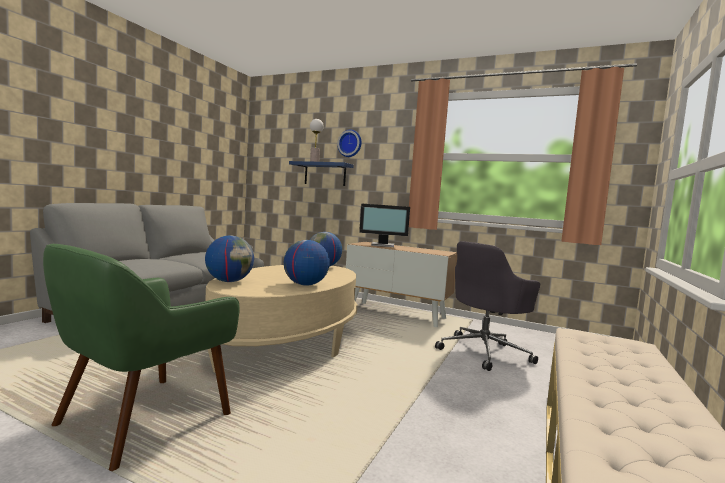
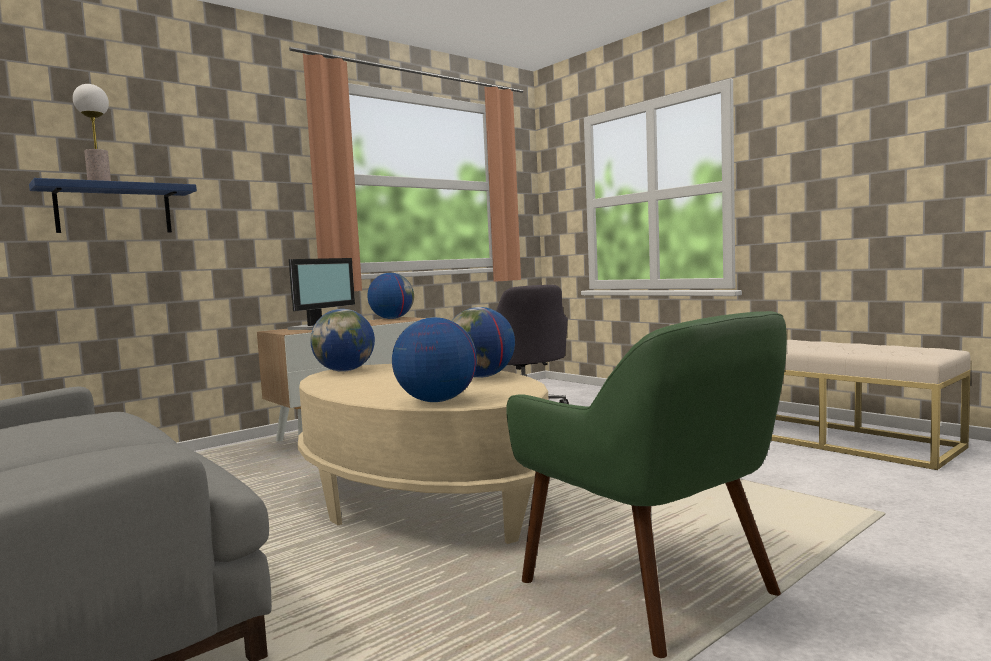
camera: 65 degrees left, 0 degrees up
(350, 143) = (169, 146): wall clock -> none
(439, 251) = (392, 318): none -> globe

